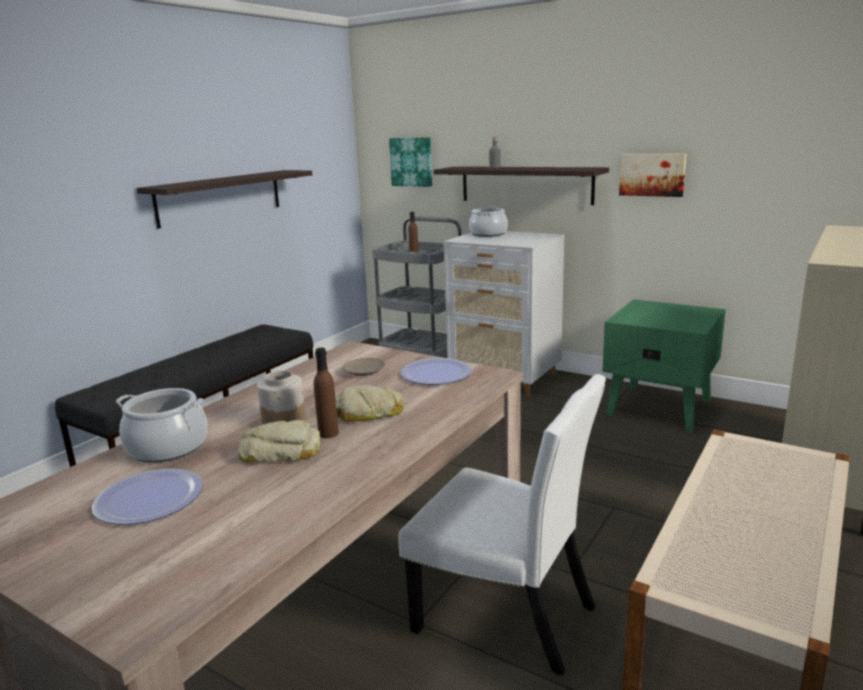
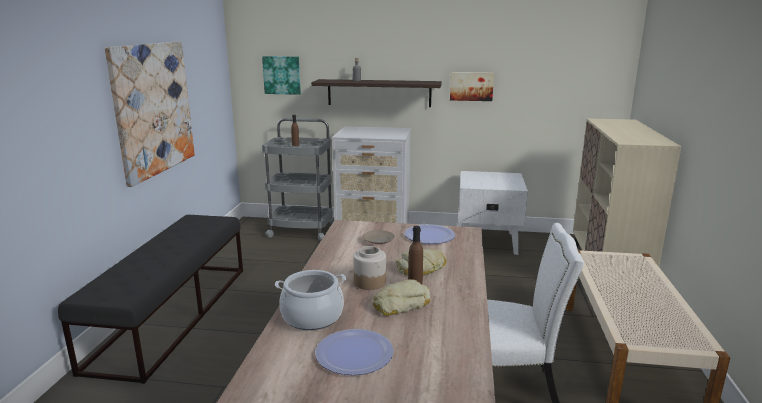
camera: 25 degrees left, 0 degrees up
(220, 197) = (153, 109): shelf -> picture
(488, 234) = (356, 130): cooking pot -> none
(660, 407) = (488, 242): green nightstand -> white nightstand

